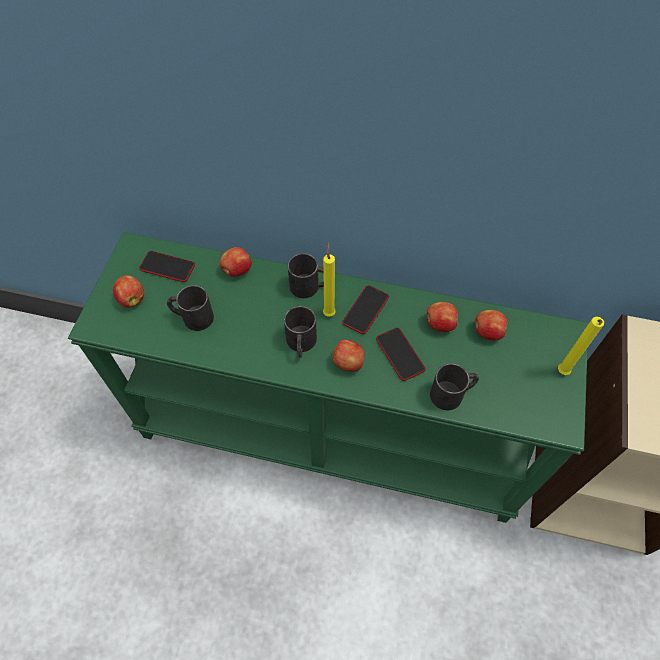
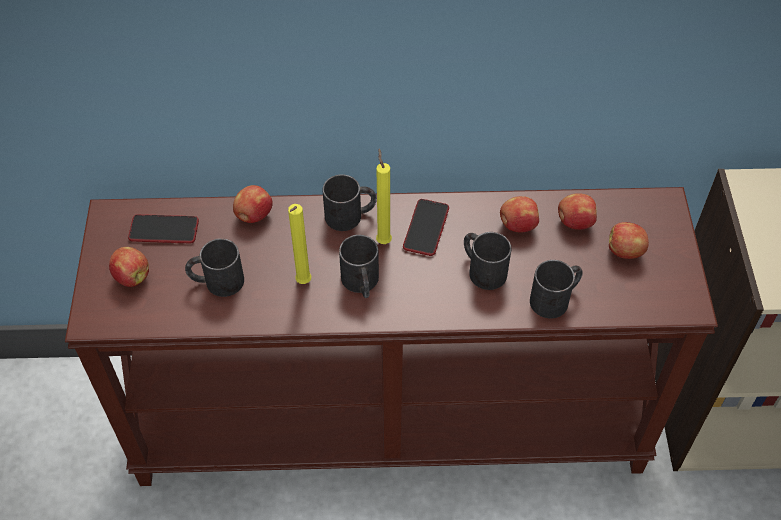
camera: 15 degrees left, 5 degrees down
(331, 431) = (391, 416): green console table -> brown console table
(349, 363) = (425, 292): apple -> apple (625, 251)
(400, 354) = (482, 269): phone -> black mug
(561, 373) = (670, 249): yellow candle -> yellow candle (302, 283)

